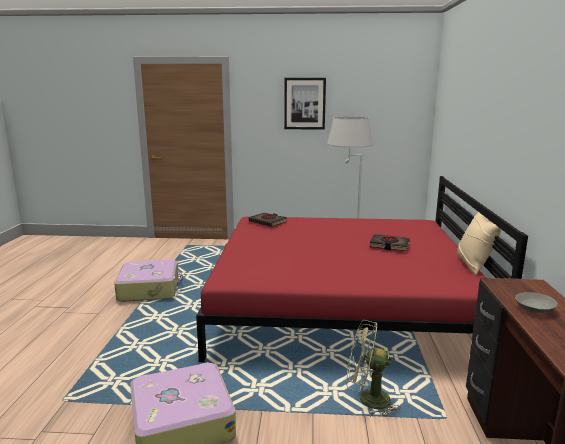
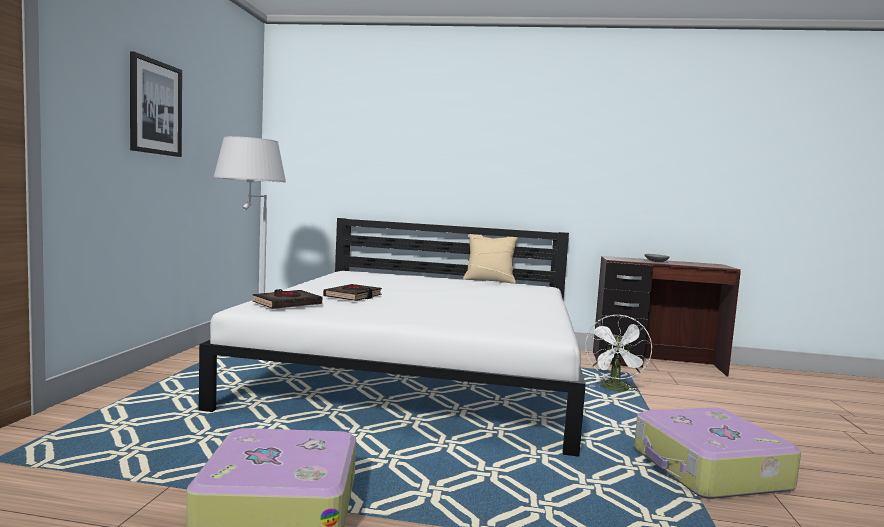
camera: 85 degrees left, 10 degrees down
(342, 304) = (420, 373): red bed -> white bed
(367, 399) = (615, 389): green fan -> white fan
(389, 245) = (432, 285): black book -> black book (353, 296)

